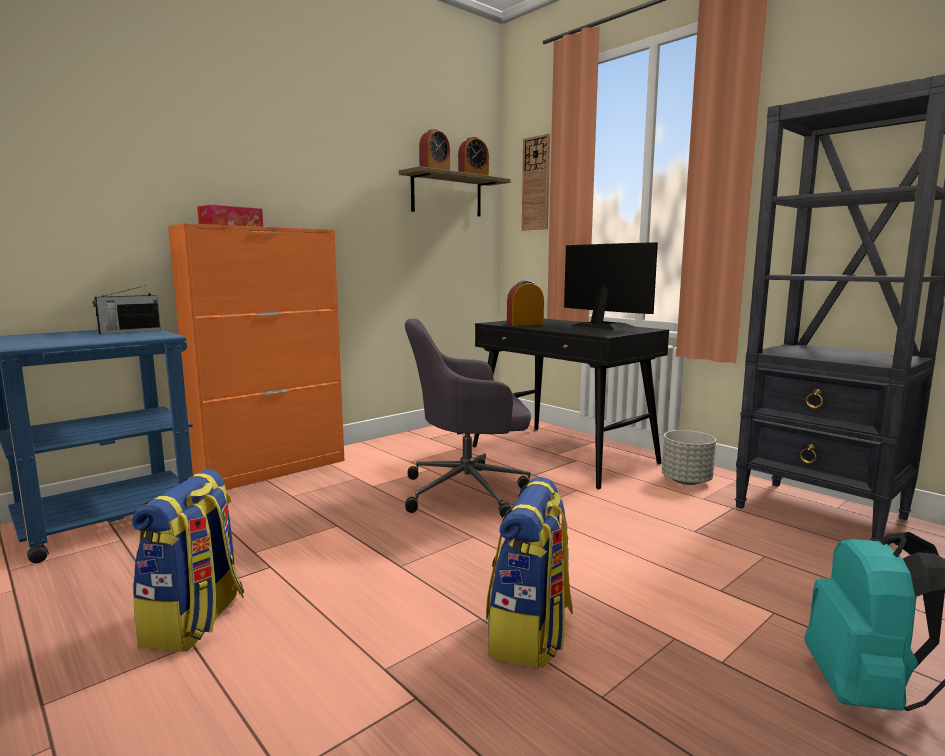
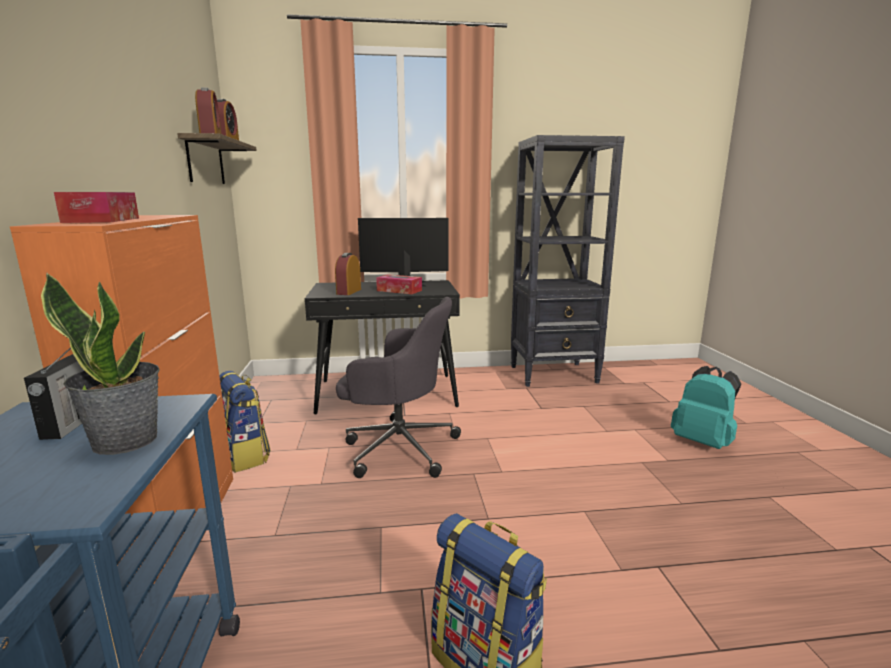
camera: 55 degrees left, 5 degrees up
(101, 338) = (126, 440): none -> potted plant
(469, 491) = (398, 447): grey office chair -> grey office chair turned 105 degrees counterclockwise
(530, 634) = (614, 501): backpack -> backpack (245, 456)
(536, 183) = (280, 154): wall clock -> none
(569, 328) = (399, 290): none -> tissue box
(686, 481) = (480, 381): grey planter -> none

